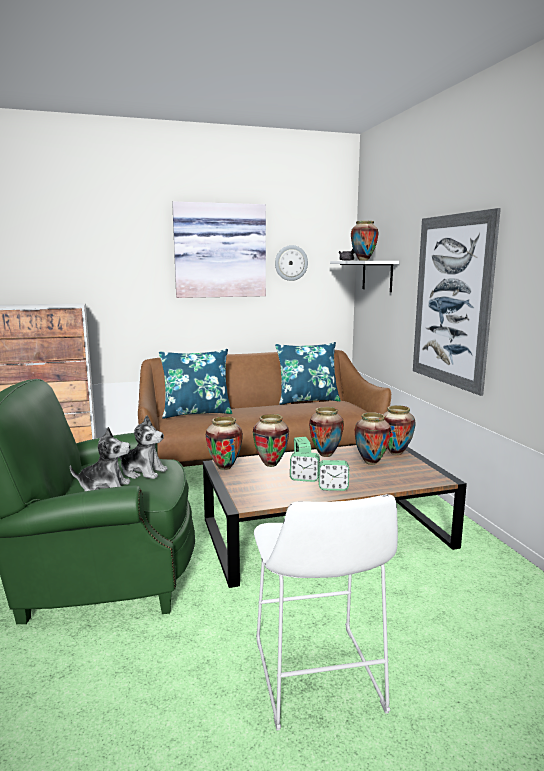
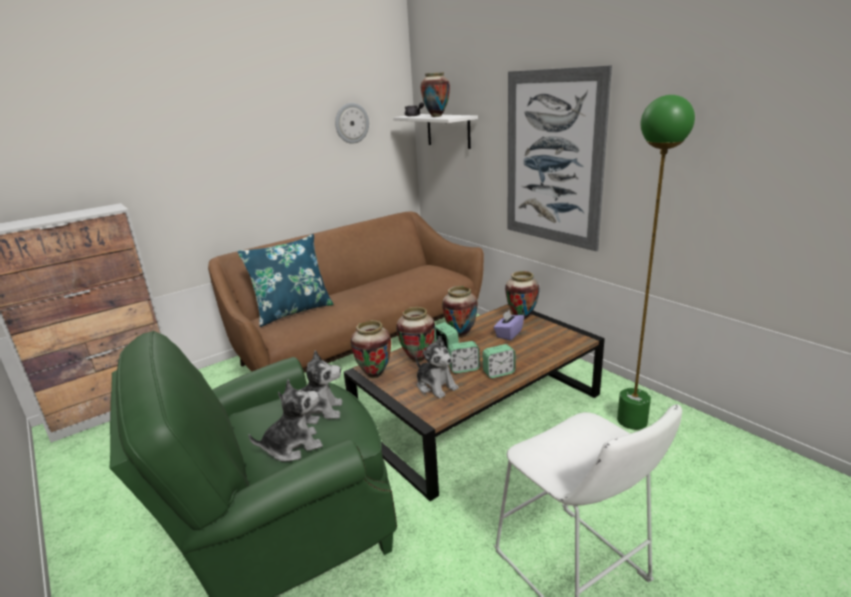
camera: 20 degrees left, 10 degrees up
(219, 251) = (273, 117): picture -> none
(268, 485) = (436, 386): none -> plush toy
(307, 400) = (395, 271): blue pillow -> none
(370, 462) = (508, 334): vase -> purple tissue box
(479, 578) = (632, 421): none -> green floor lamp

